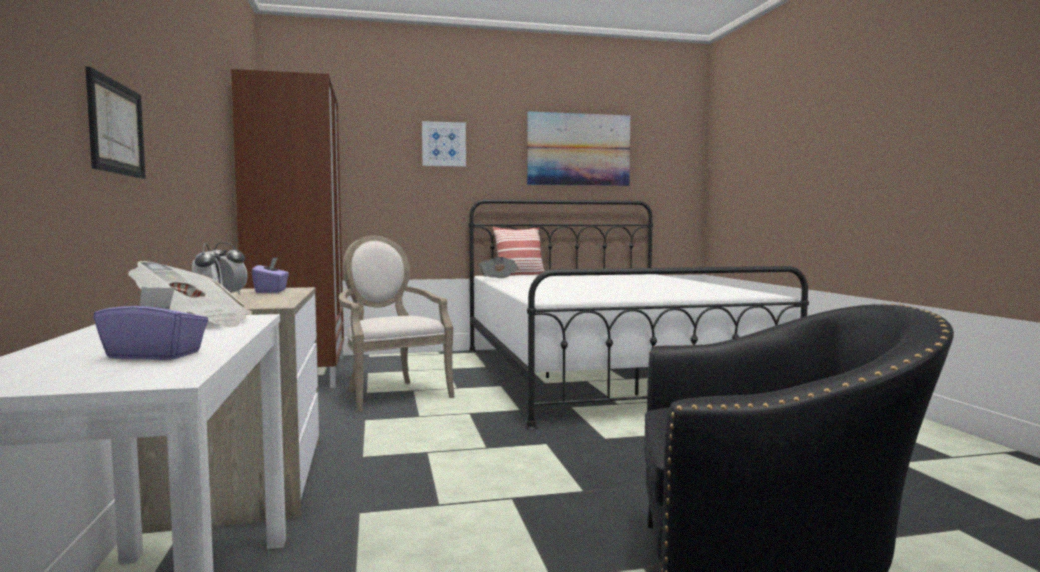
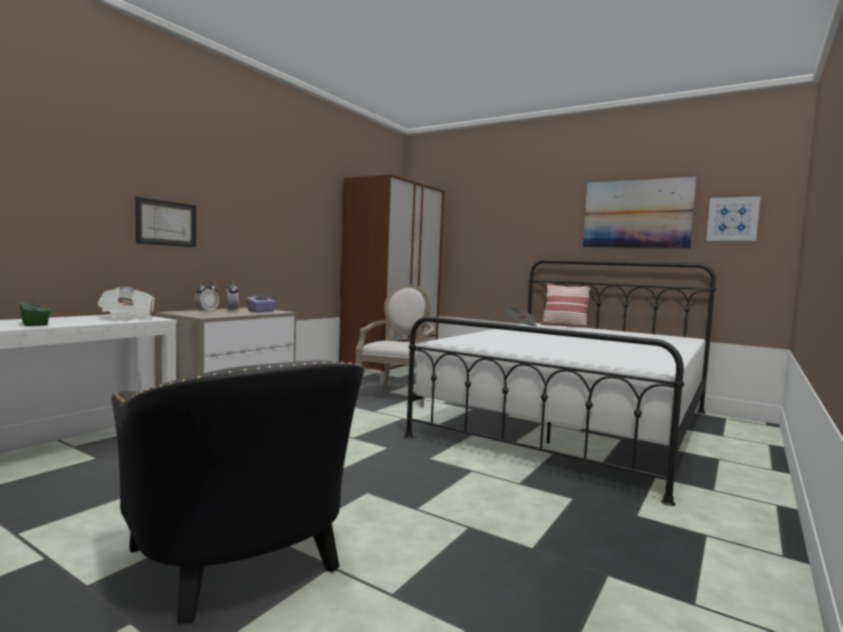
camera: 45 degrees right, 0 degrees up
(155, 355) = (35, 324): purple tissue box -> green tissue box
(443, 144) = (516, 215): picture -> picture (732, 219)

